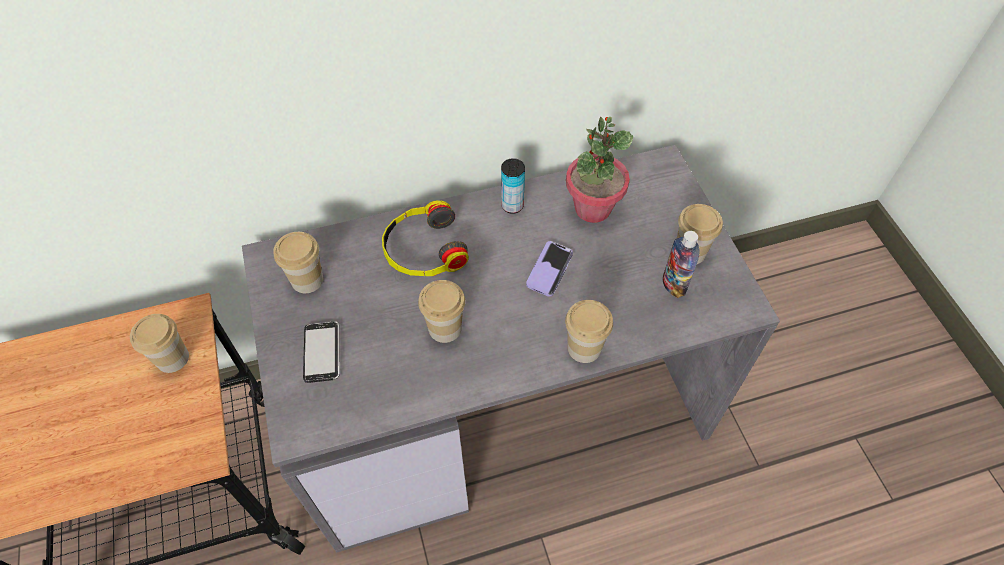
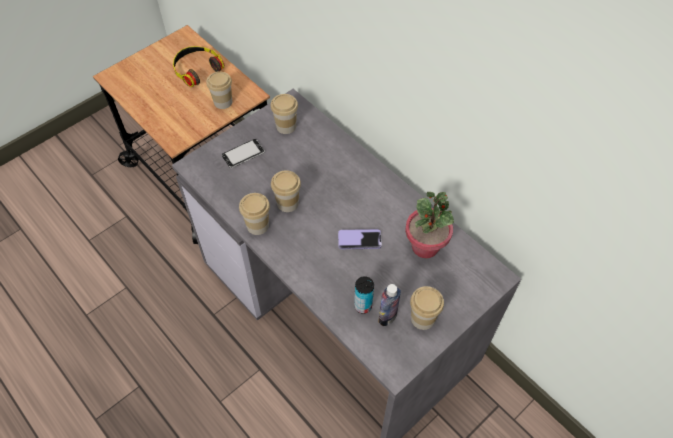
camera: 65 degrees right, 0 degrees up
(423, 249) = (337, 169): headphones -> headphones (197, 69)
(512, 206) = (399, 200): can -> can (363, 306)
(584, 348) = (310, 280): cup -> cup (257, 225)

